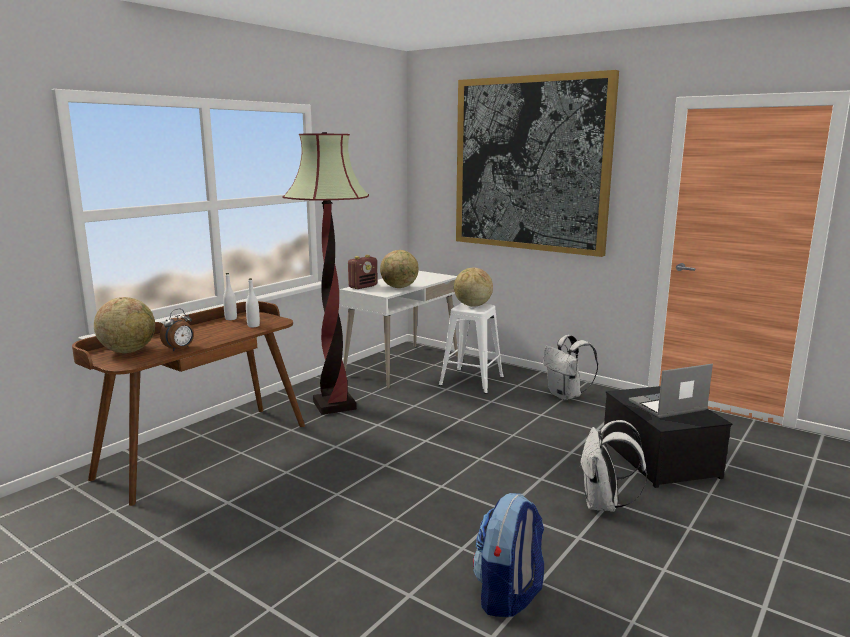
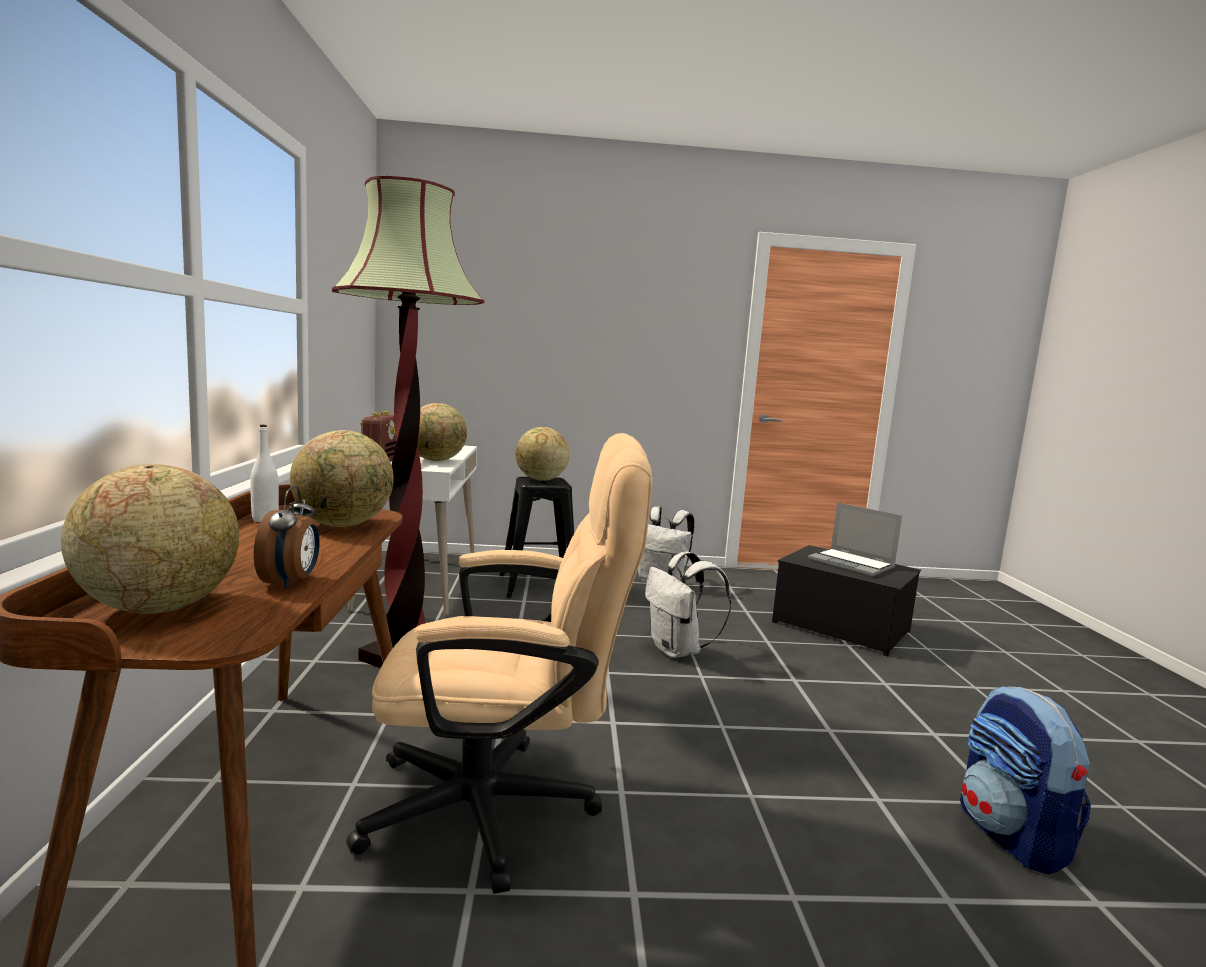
camera: 40 degrees left, 5 degrees down
(253, 326) = (343, 525): white bottle -> globe
(278, 481) = (502, 809): none -> beige office chair
(472, 381) = (539, 585): white stool -> black stool
(531, 164) = (581, 297): picture -> none
(604, 505) = (887, 688): white backpack -> white backpack (678, 651)
(667, 406) = (852, 564): laptop -> laptop turned 75 degrees counterclockwise

